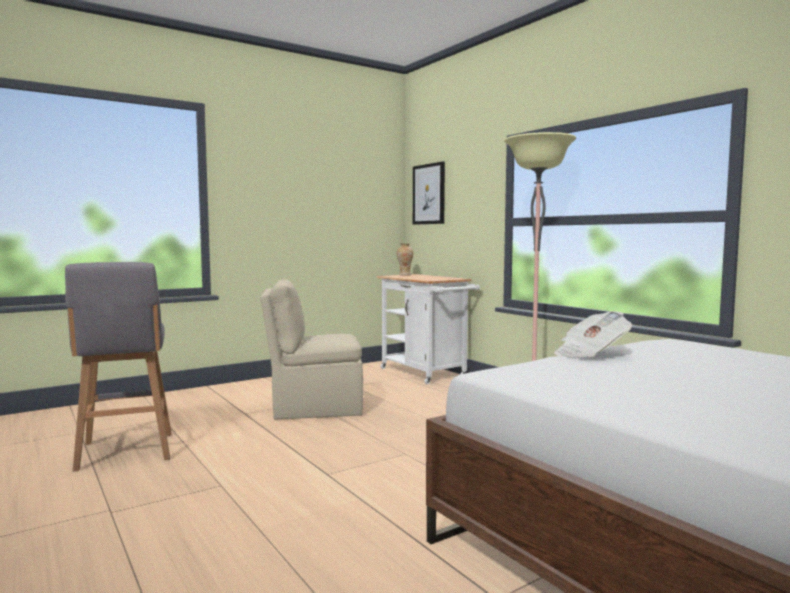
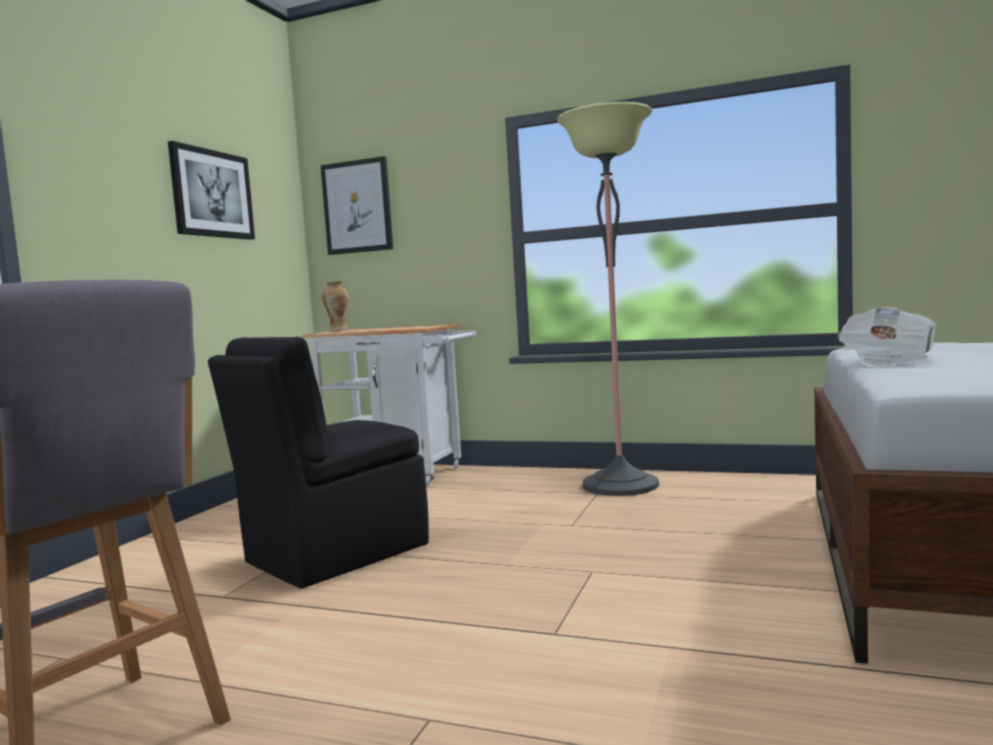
camera: 35 degrees left, 0 degrees up
(314, 408) = (333, 555): beige chair -> black chair
(331, 189) = (212, 194): none -> picture

